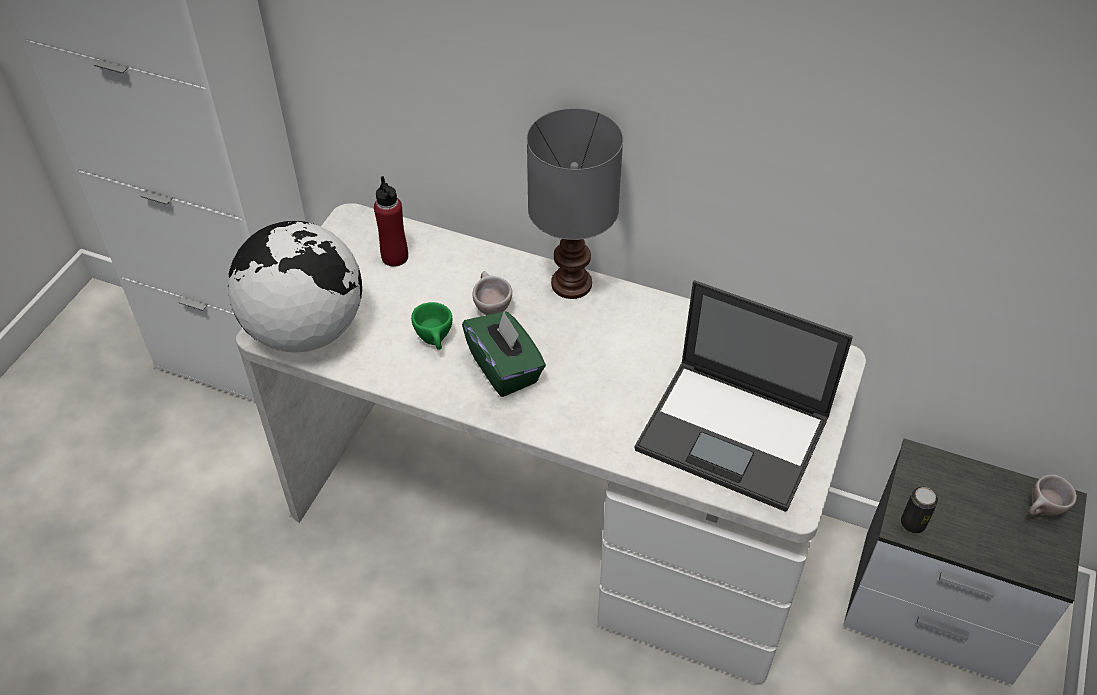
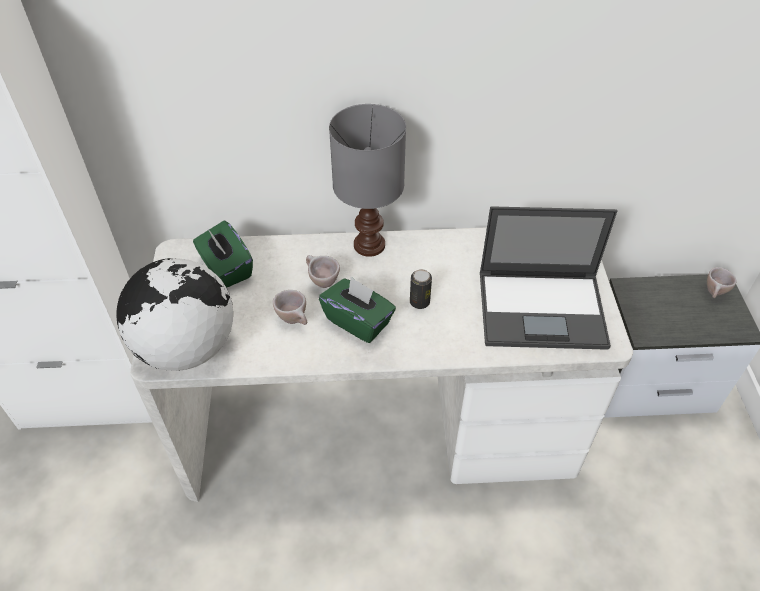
camera: 25 degrees left, 0 degrees up
(395, 257) = (226, 268): red bottle -> green tissue box
(436, 341) = (295, 320): green cup -> beige cup
(913, 523) = (648, 330): can -> can (419, 302)

